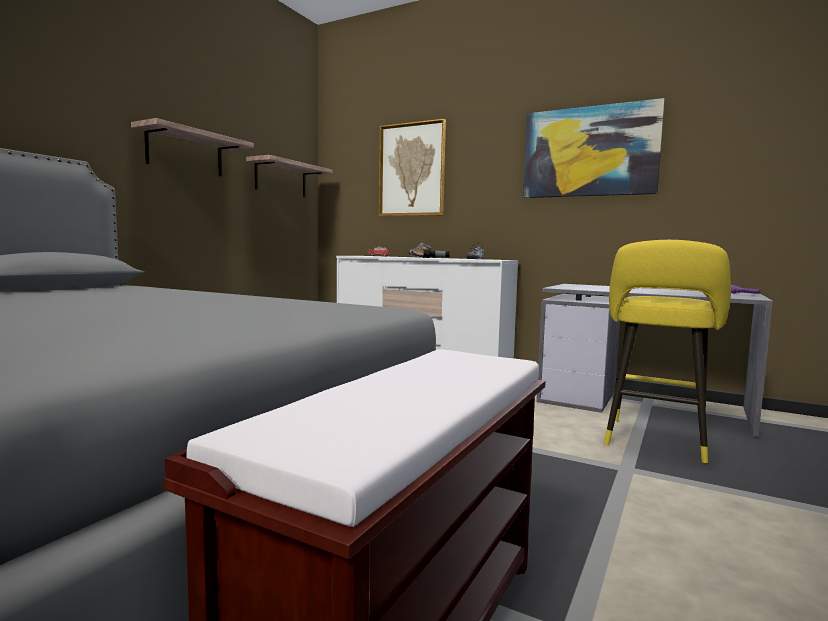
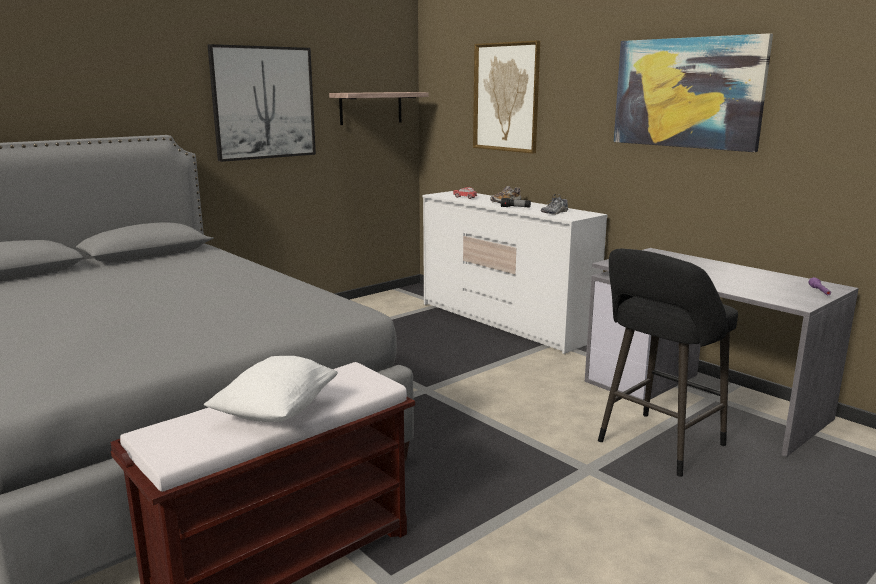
camera: 20 degrees right, 10 degrees up
(185, 152) = (263, 103): shelf -> picture
(424, 391) = (276, 412): none -> white pillow
(655, 441) = (657, 445): yellow stool -> black stool

